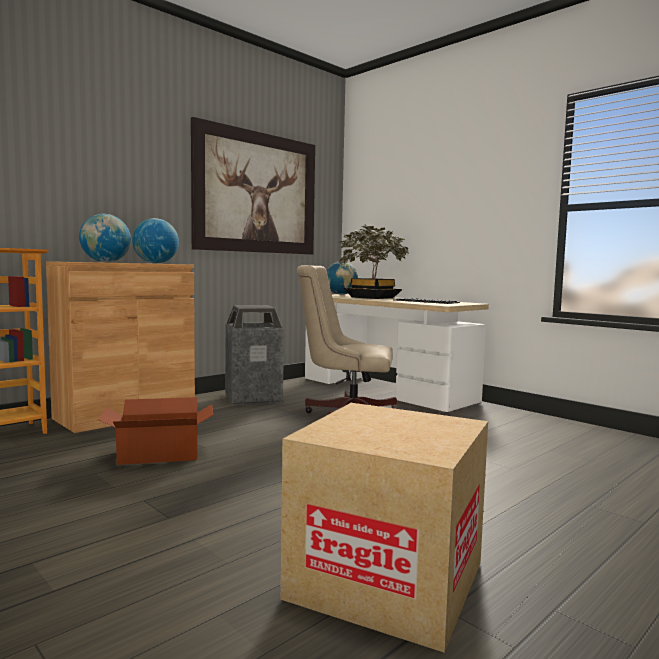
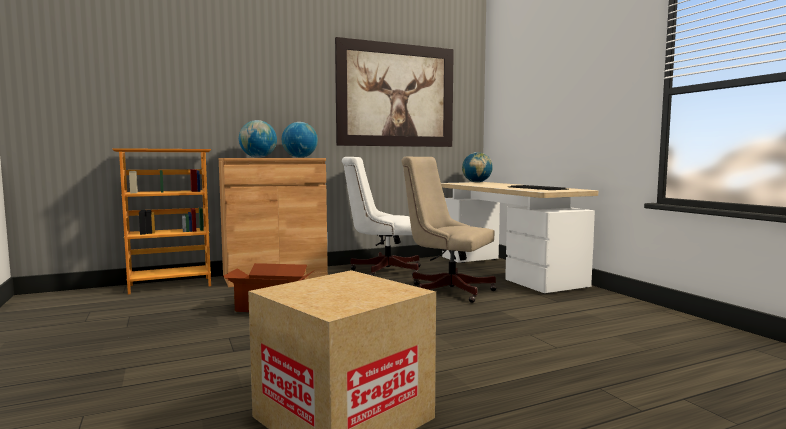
camera: 20 degrees right, 0 degrees up
(252, 398) = (382, 270): trash can -> white office chair
(372, 297) = (496, 185): potted plant -> none

